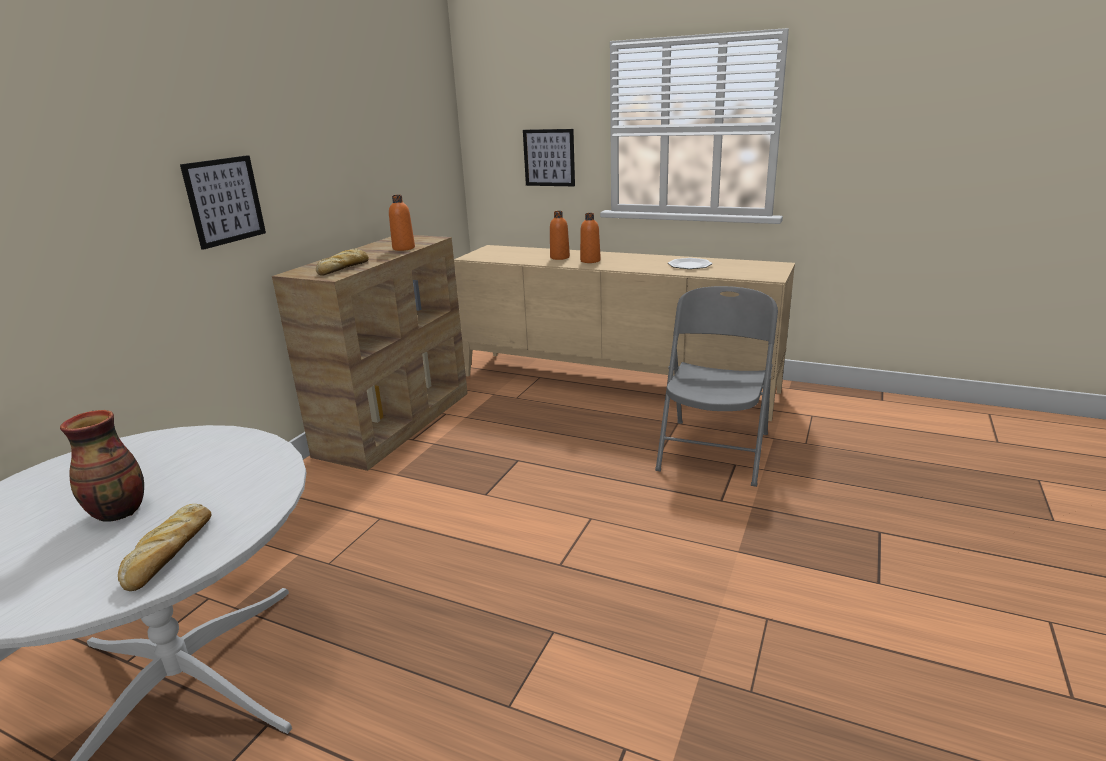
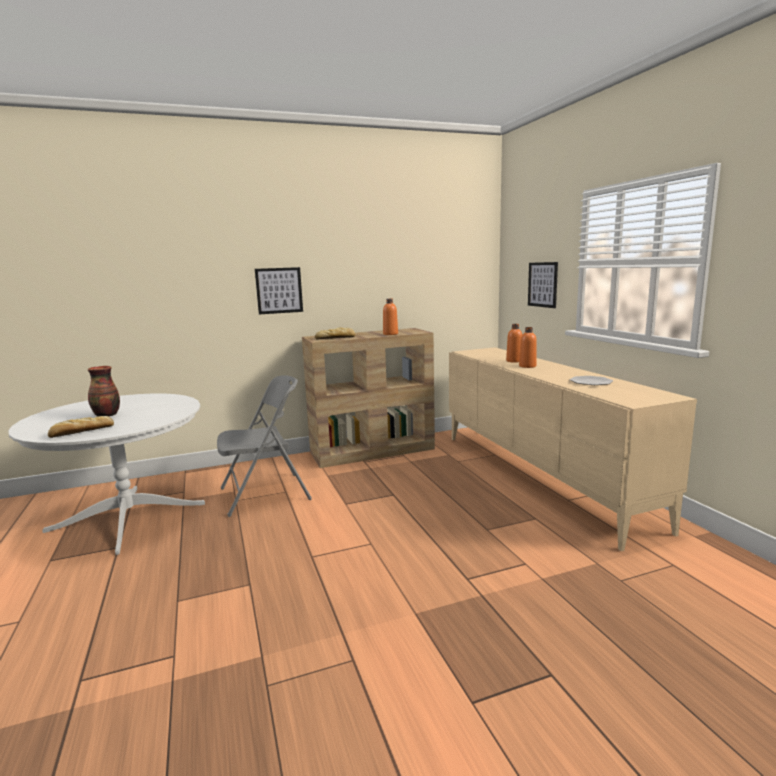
camera: 45 degrees right, 10 degrees down
(714, 452) = (525, 548): grey chair -> grey chair (265, 494)

